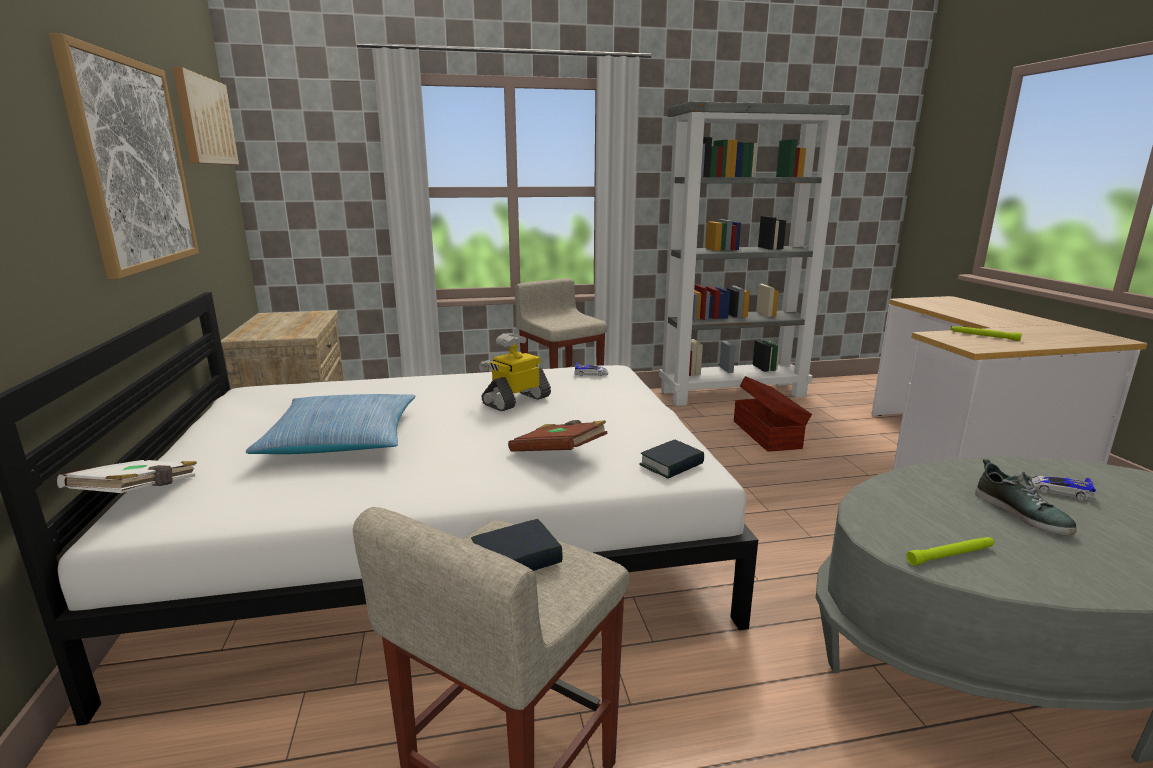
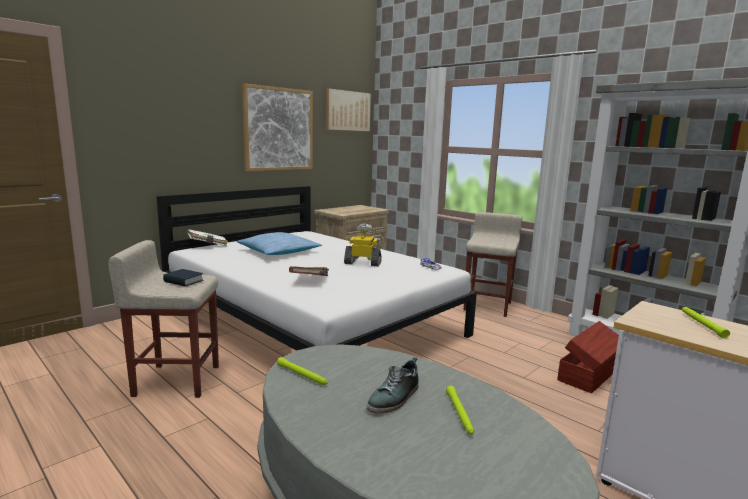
camera: 55 degrees right, 5 degrees down
(671, 465) = (327, 300): book -> none
(1058, 491) = (459, 414): toy car -> green flashlight

